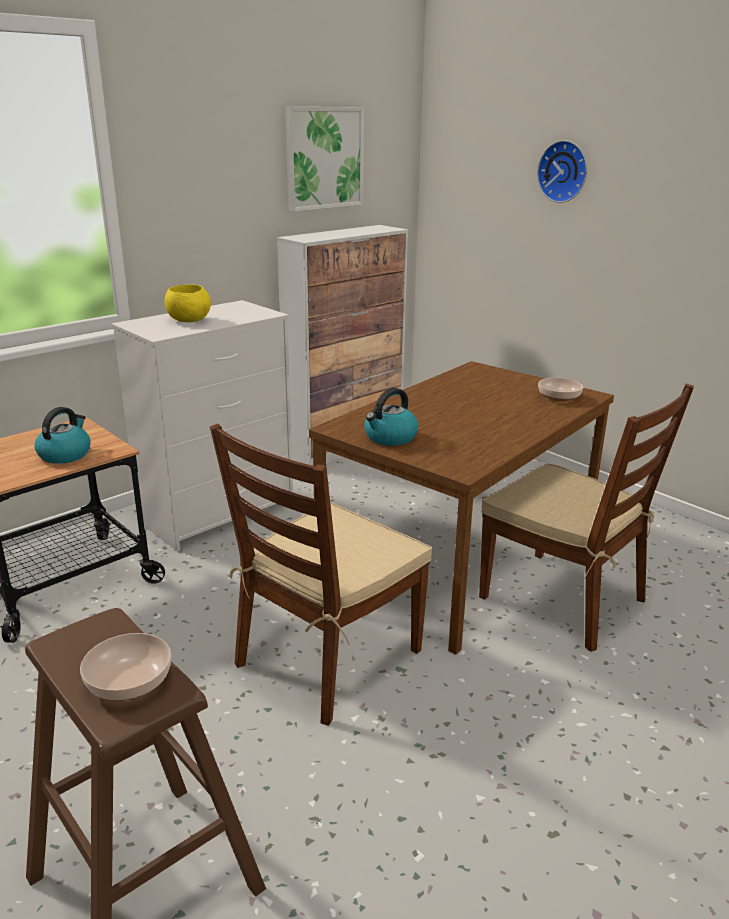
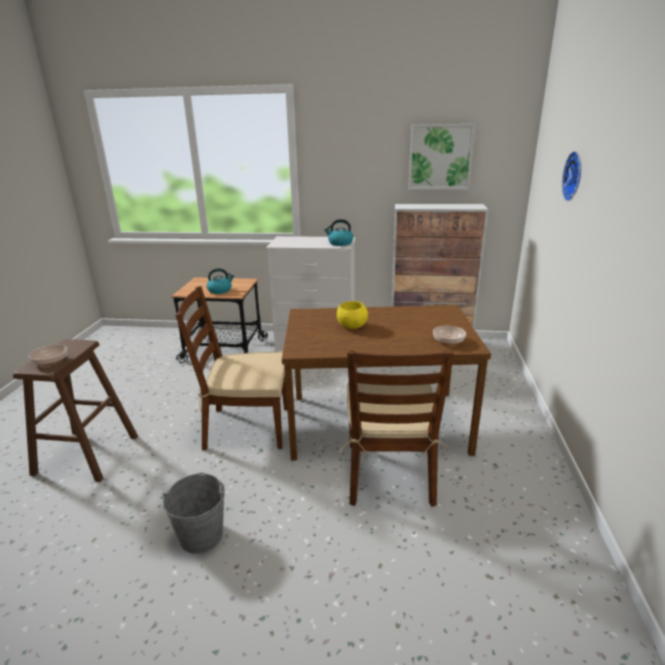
camera: 50 degrees right, 0 degrees up
(188, 320) = (303, 241): yellow bowl -> yellow bowl (351, 326)
(390, 438) = (308, 325): kettle -> kettle (340, 243)
(536, 807) = (201, 535): none -> grey bucket

